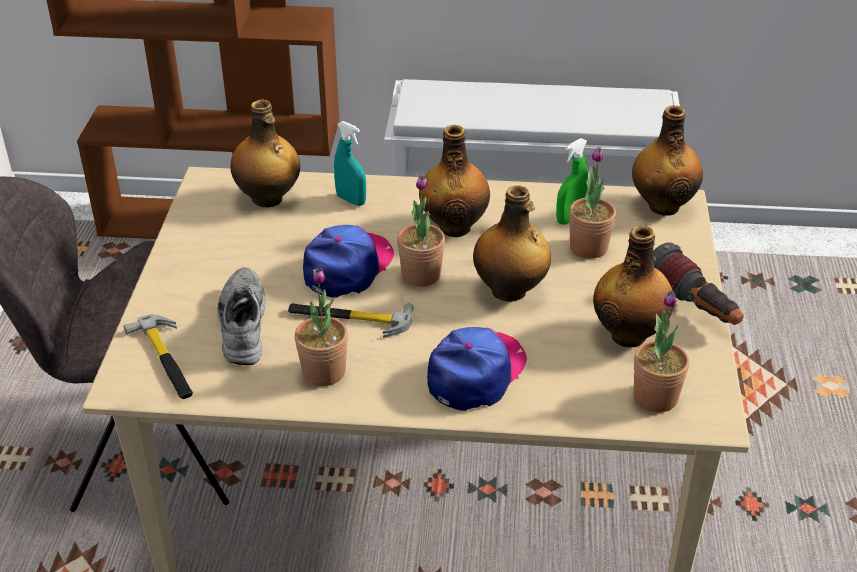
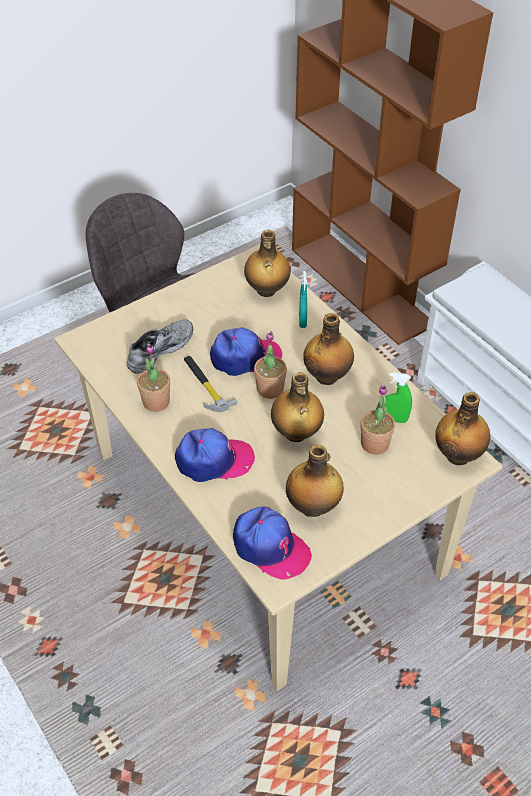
camera: 50 degrees right, 10 degrees up
(166, 360) = (109, 342): hammer -> none
(655, 397) = (270, 547): potted plant -> cap
(692, 310) = (367, 523): flashlight -> none

